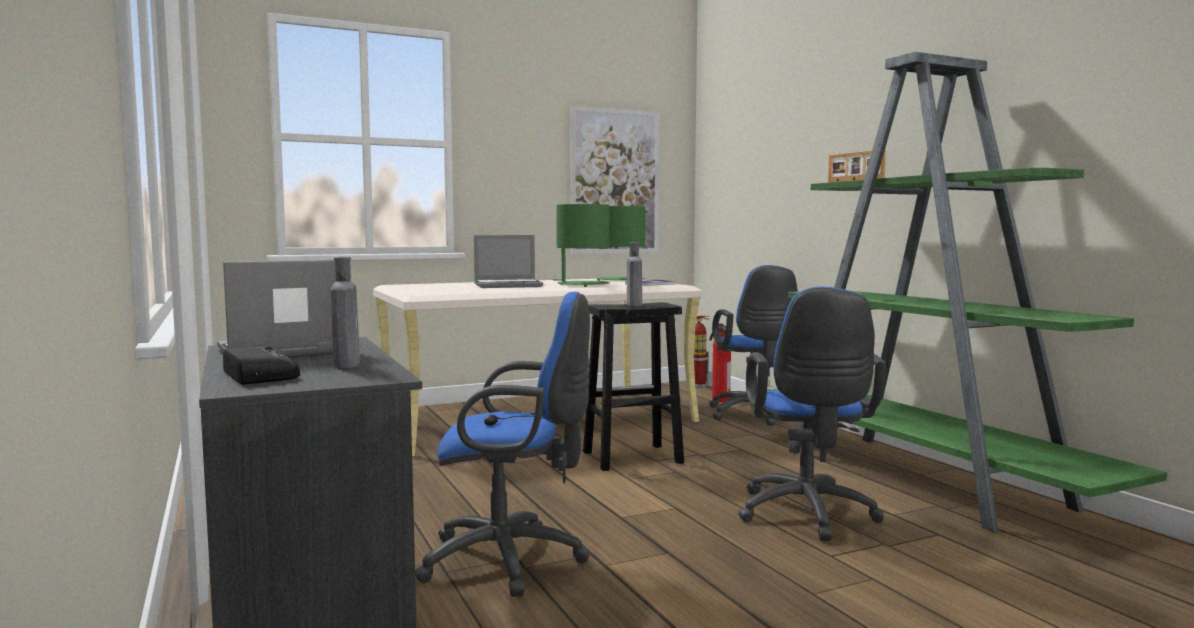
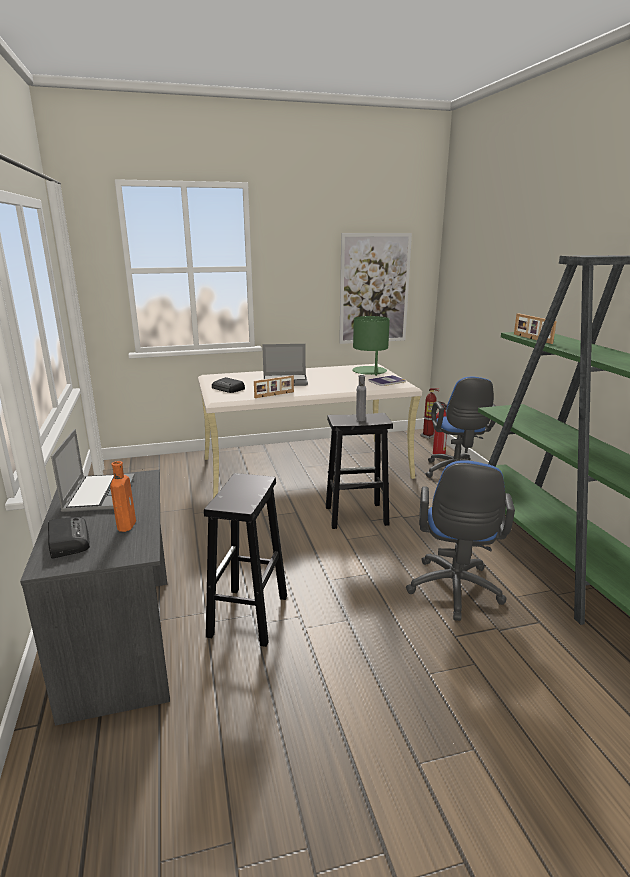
camera: 10 degrees right, 15 degrees up
(282, 350) = (99, 494): laptop -> laptop turned 105 degrees clockwise
(347, 364) = (127, 524): grey bottle -> orange bottle
(429, 289) = (228, 389): none -> radio
(501, 291) = (274, 395): none -> picture frame
(511, 561) = (248, 617): blue office chair -> black stool
(582, 285) = (337, 381): green table lamp -> none

